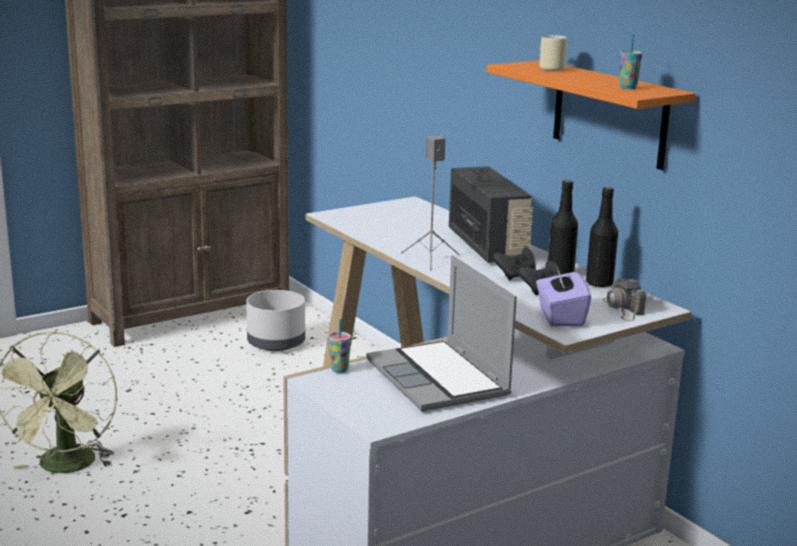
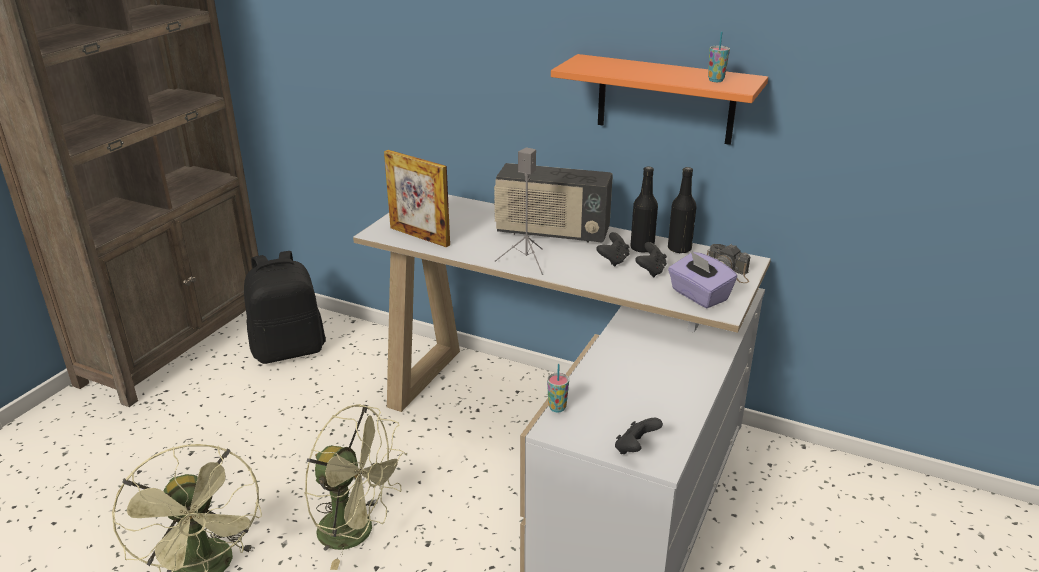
camera: 30 degrees left, 10 degrees up
(199, 484) = (357, 532): none -> green fan
(277, 343) = (289, 349): grey planter -> black backpack
(361, 224) = (419, 236): none -> picture frame
(367, 412) = (635, 449): none -> black game controller
(440, 379) = (645, 387): laptop -> none
(487, 246) = (552, 233): radio -> radio turned 150 degrees clockwise
(547, 68) = (608, 66): beige mug -> none

